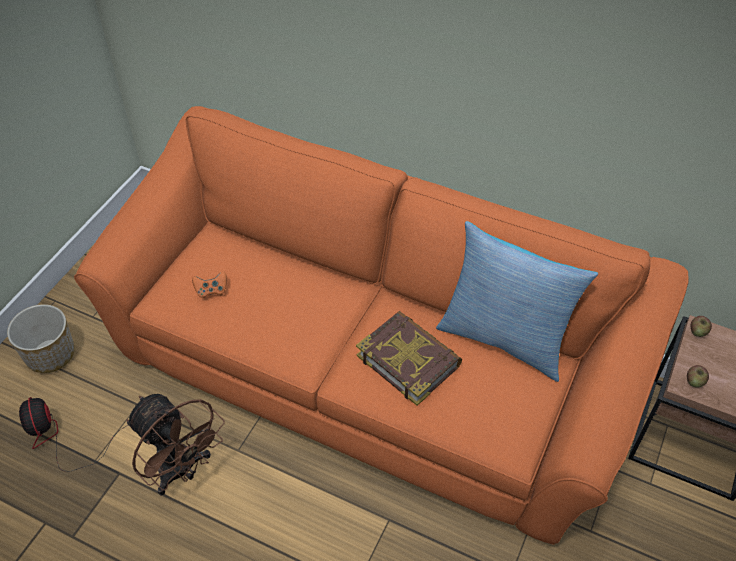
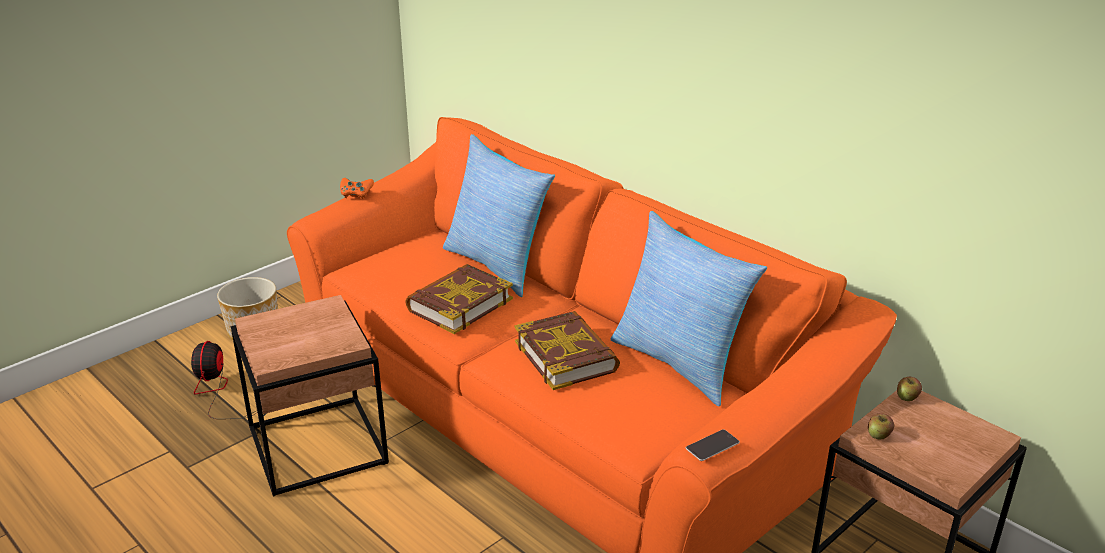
camera: 20 degrees right, 20 degrees down
(182, 471) = (318, 444): brown fan -> brown side table
(211, 290) = (405, 271): orange game controller -> orange game controller (356, 195)
(283, 322) = (459, 304): none -> book
(292, 258) = (498, 265): none -> pillow
(597, 454) = (712, 445): none -> phone

